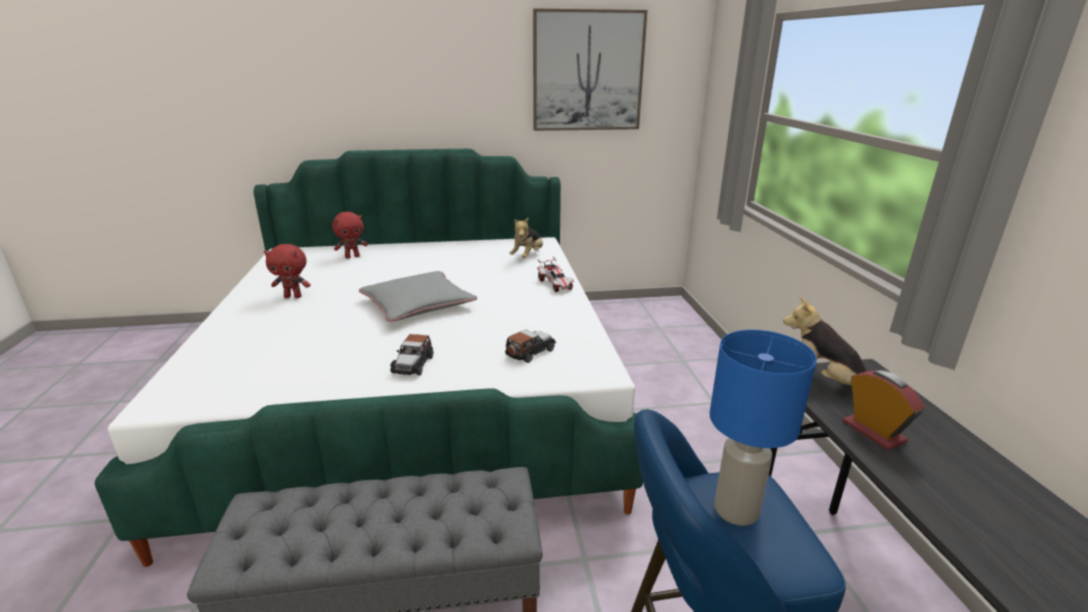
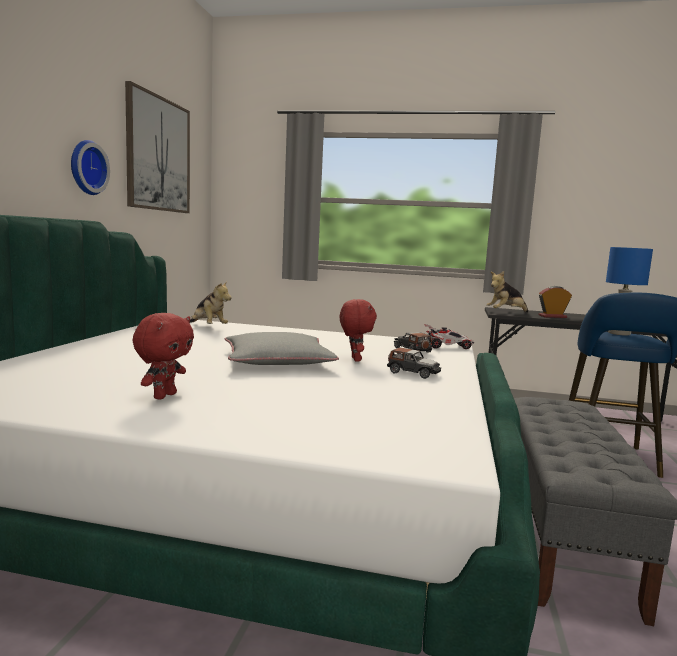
camera: 70 degrees left, 15 degrees down
(352, 256) = (54, 365): red plush toy -> red plush toy (354, 359)
(477, 102) = (86, 167): none -> wall clock
(555, 284) = (291, 331): toy car -> toy car (447, 347)

